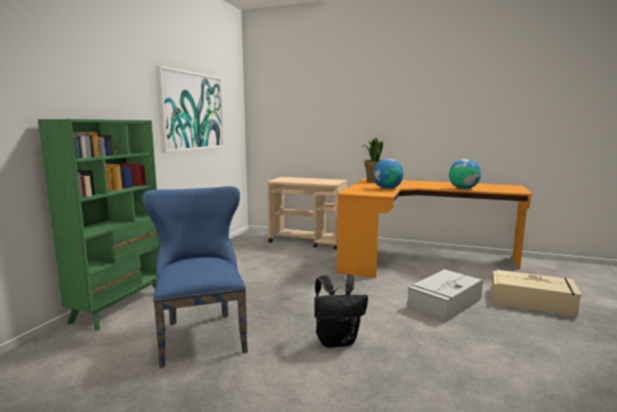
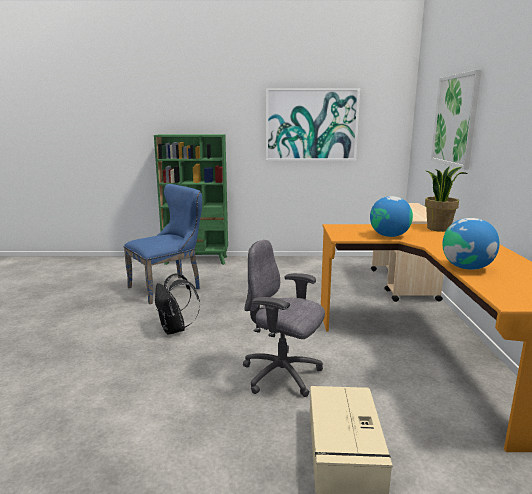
camera: 70 degrees right, 5 degrees up
(331, 108) = (455, 120): none -> picture
(444, 304) = (282, 375): grey storage box -> grey office chair

